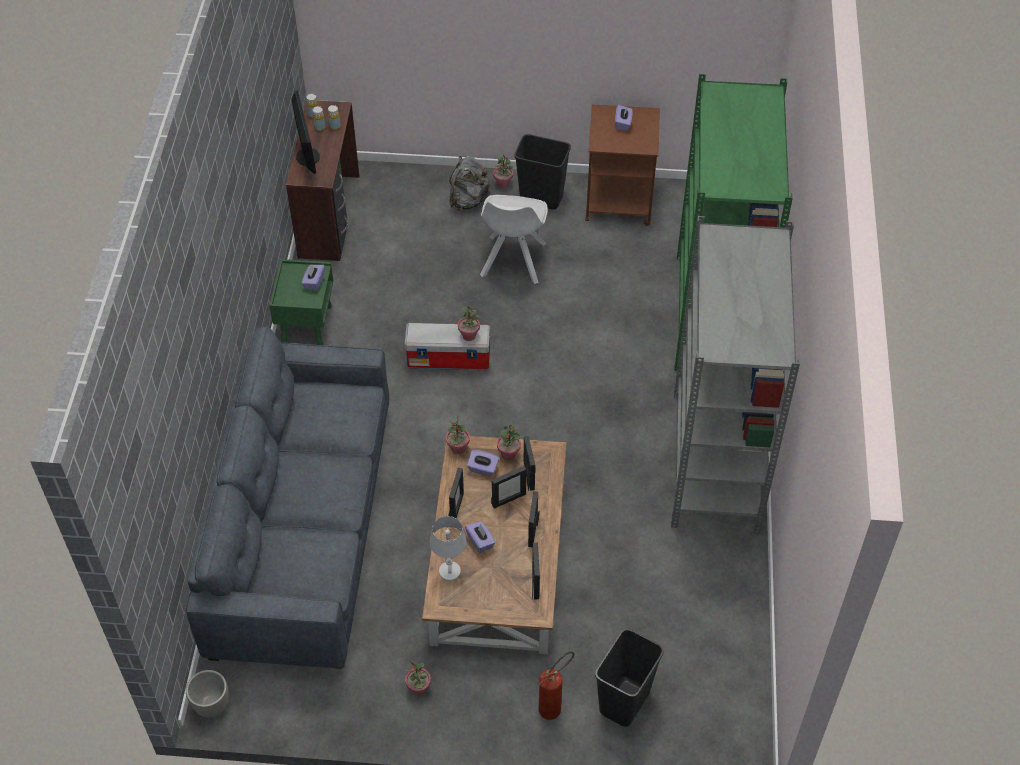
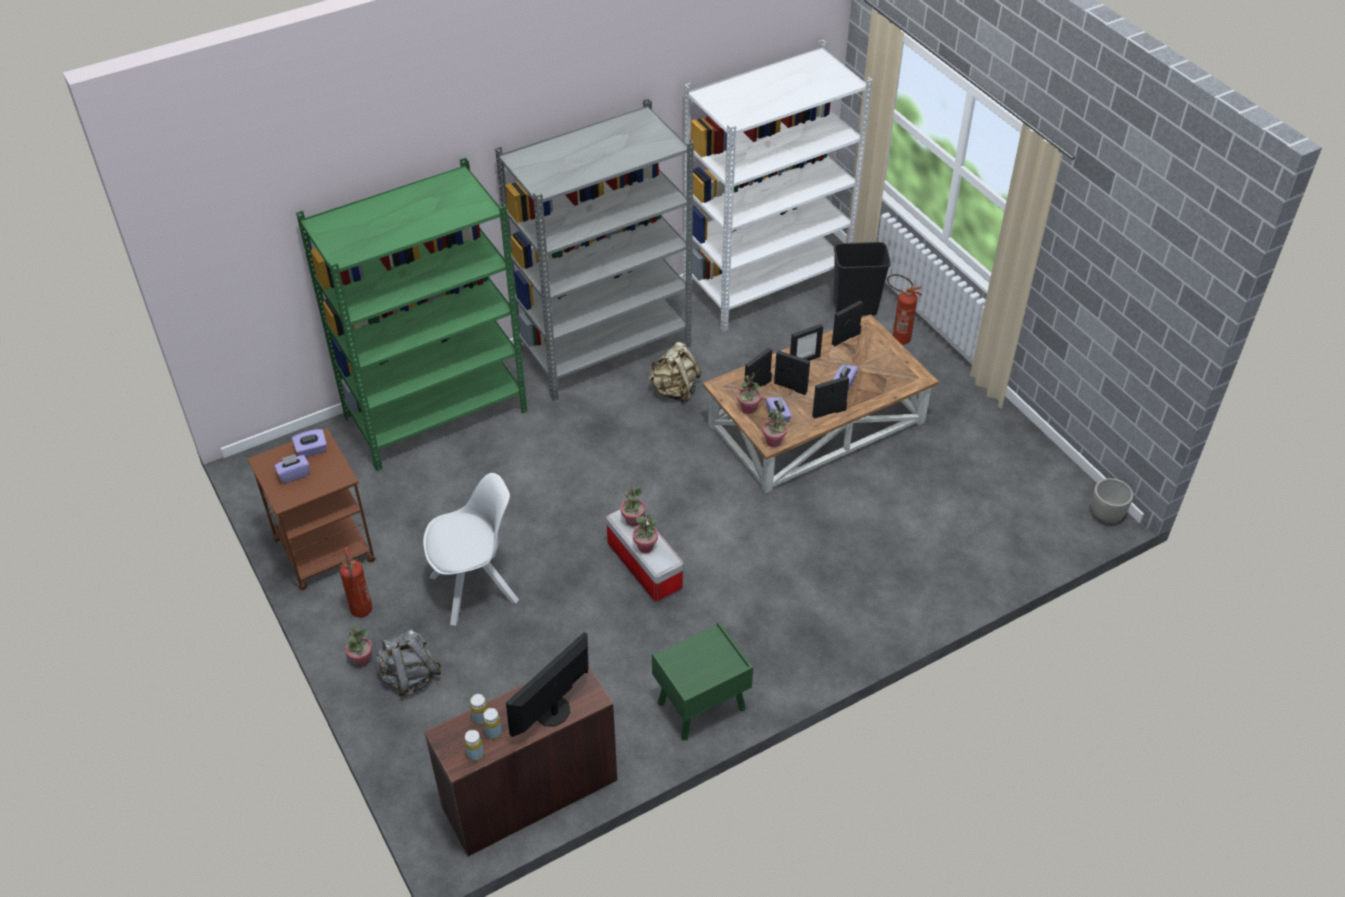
camera: 125 degrees left, 5 degrees down
(303, 528) = (914, 558): grey sofa -> none
(314, 282) = (688, 653): purple tissue box -> purple tissue box (312, 450)
(418, 688) = (961, 410): potted plant -> potted plant (645, 547)
(450, 572) = (886, 386): white table lamp -> none
(542, 198) = (362, 613): black trash can -> fire extinguisher
(621, 482) = (675, 390): none -> beige backpack
(718, 645) = (766, 284): none -> white bookcase

